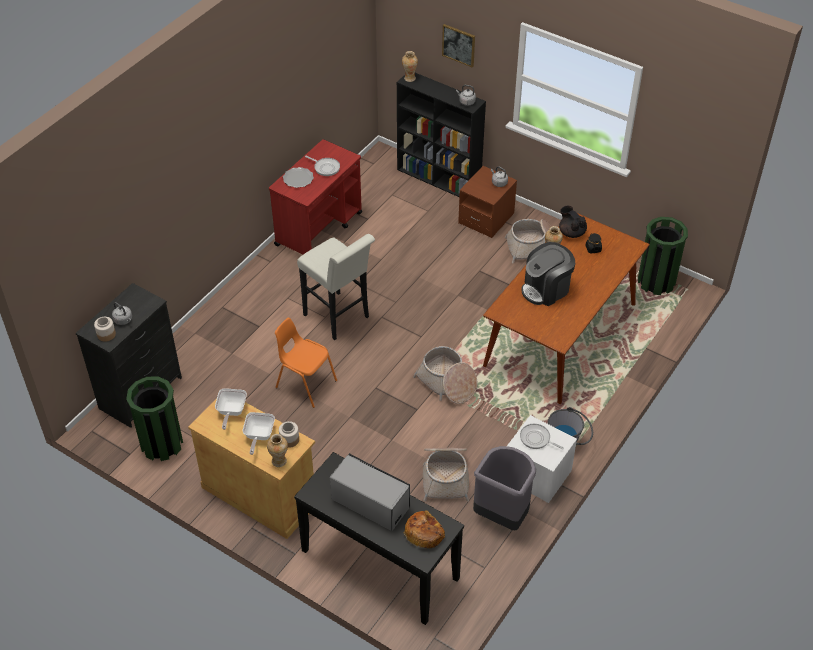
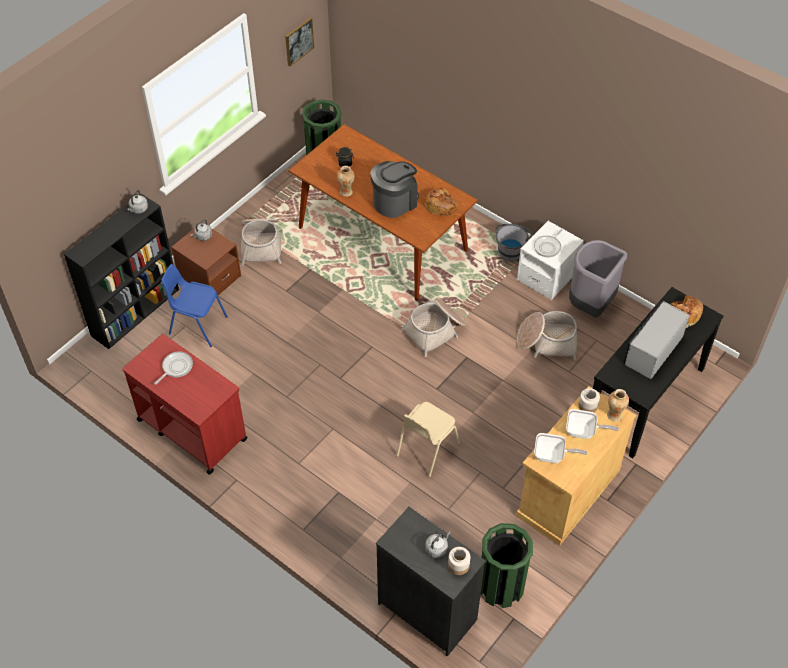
camera: 85 degrees left, 5 degrees up
(298, 179) = (190, 395): plate -> none
(305, 384) = (426, 449): orange chair -> beige chair
(339, 318) = (337, 415): white stool -> none
(409, 78) = (79, 254): vase -> none
(430, 218) = (197, 325): none -> blue chair
(459, 45) = (96, 174): picture -> picture (298, 41)
(546, 289) = (395, 202): coffee machine -> coffee machine turned 105 degrees counterclockwise
(549, 325) = (441, 205): none -> bread
(571, 232) = (319, 174): black teapot -> none

